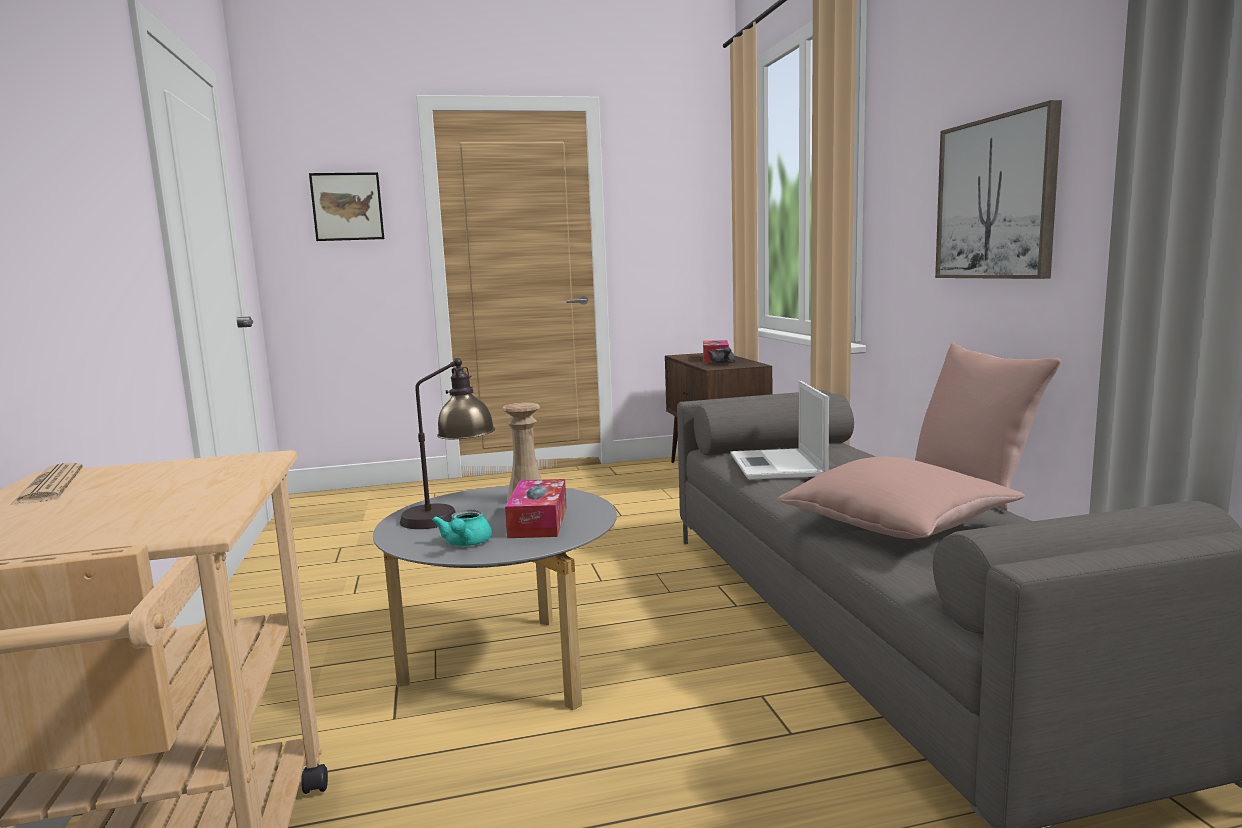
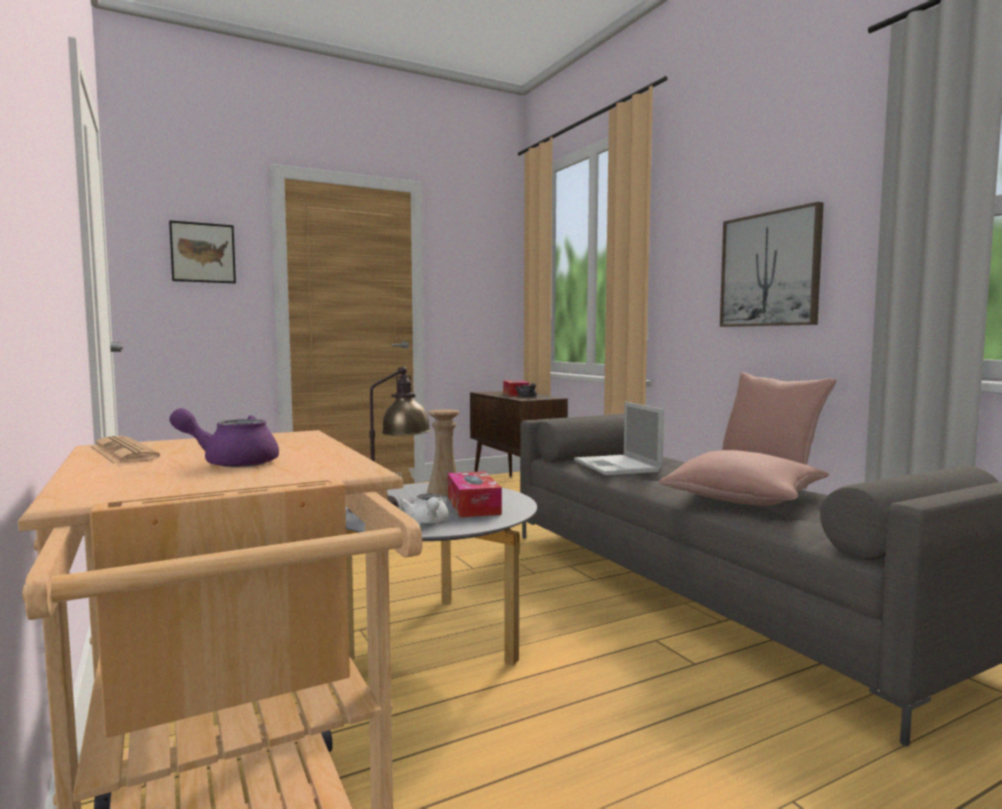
camera: 15 degrees left, 5 degrees down
(110, 507) = (232, 462): none -> purple teapot
(465, 544) = (428, 522): turquoise teapot -> white teapot

